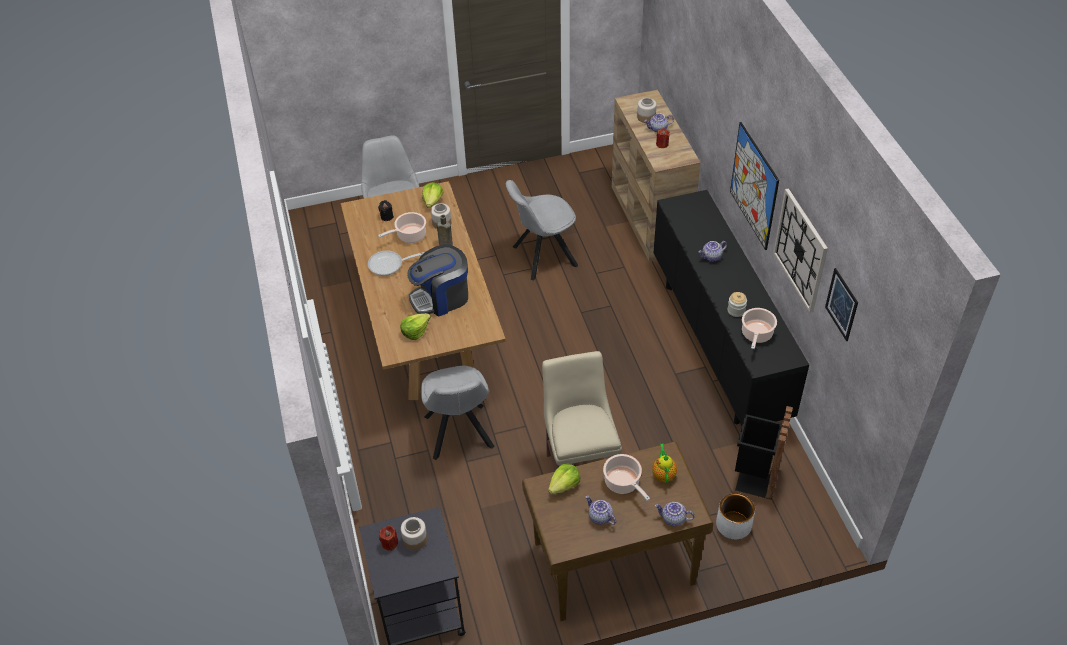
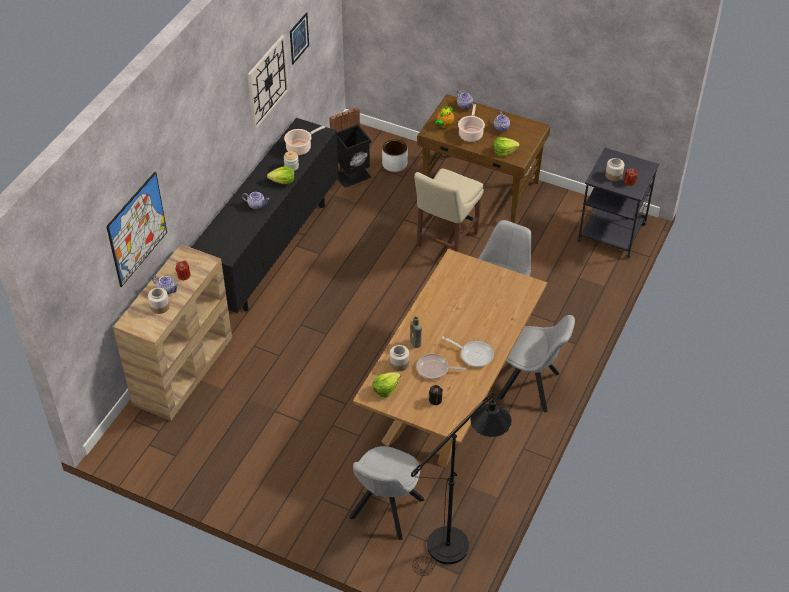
camera: 140 degrees left, 0 degrees up
(329, 245) = (457, 539): none -> black floor lamp
(409, 236) = (434, 369): cooking pot -> frying pan
(415, 331) = (502, 291): lettuce -> lettuce (283, 181)
(441, 297) = (461, 303): coffee machine -> none
(542, 257) = (300, 397): grey chair -> grey chair (531, 386)
(754, 186) = (223, 141): picture -> picture (137, 229)

